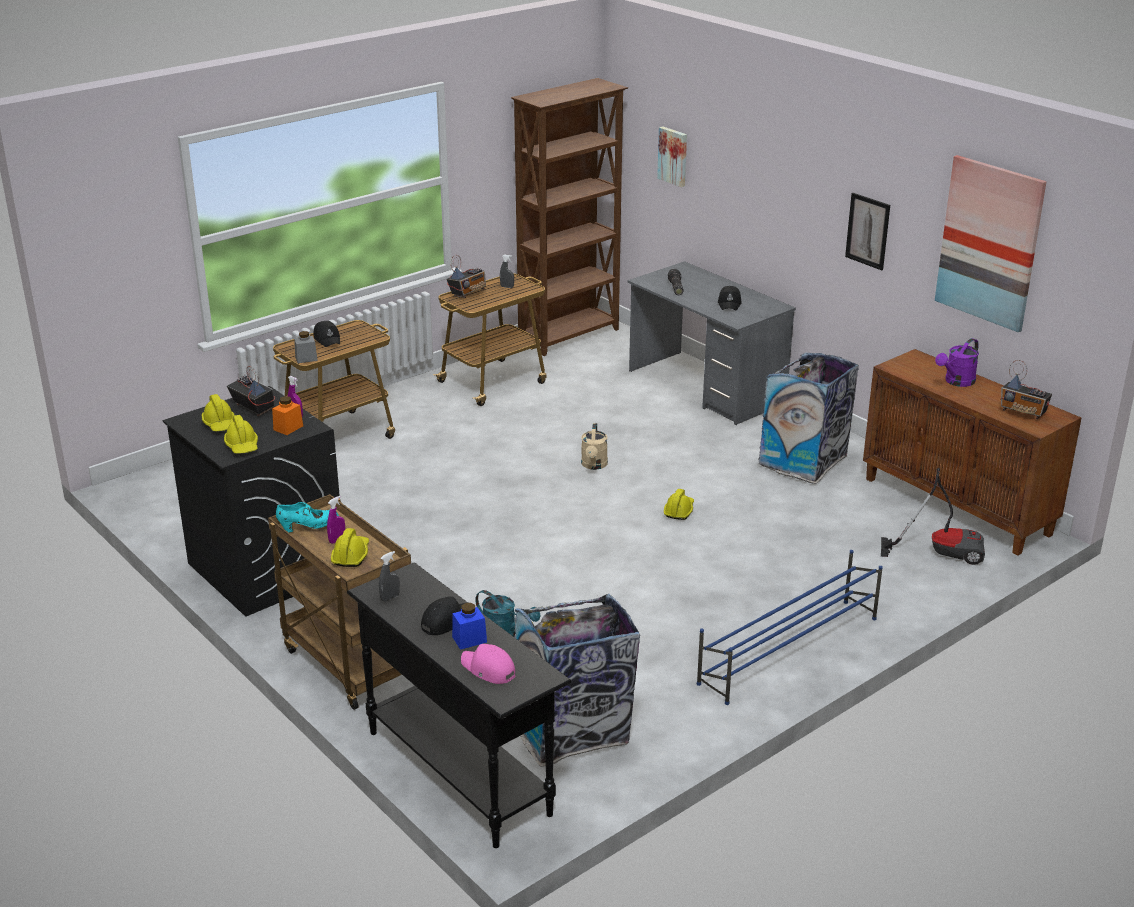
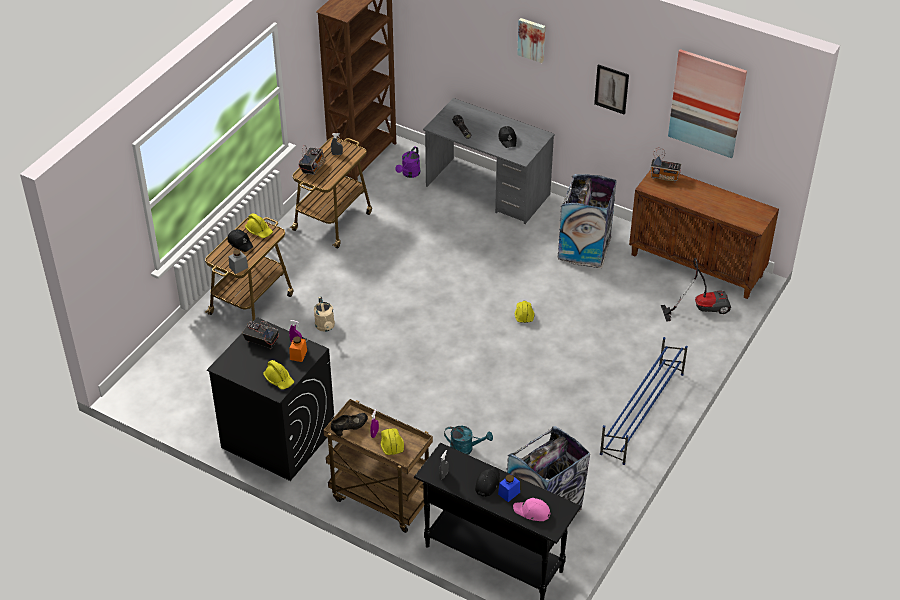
camera: 20 degrees left, 15 degrees up
(220, 424) = (249, 363): yellow hard hat -> yellow hard hat (259, 231)
(308, 527) = (349, 428): turquoise shoe -> black shoe
(594, 465) = (447, 287): beige watering can -> beige watering can (325, 327)
(673, 156) = (438, 26): picture -> picture (532, 39)
(956, 382) = (693, 192): purple watering can -> purple watering can (409, 174)
(1023, 412) = (743, 212): radio -> radio (664, 177)

